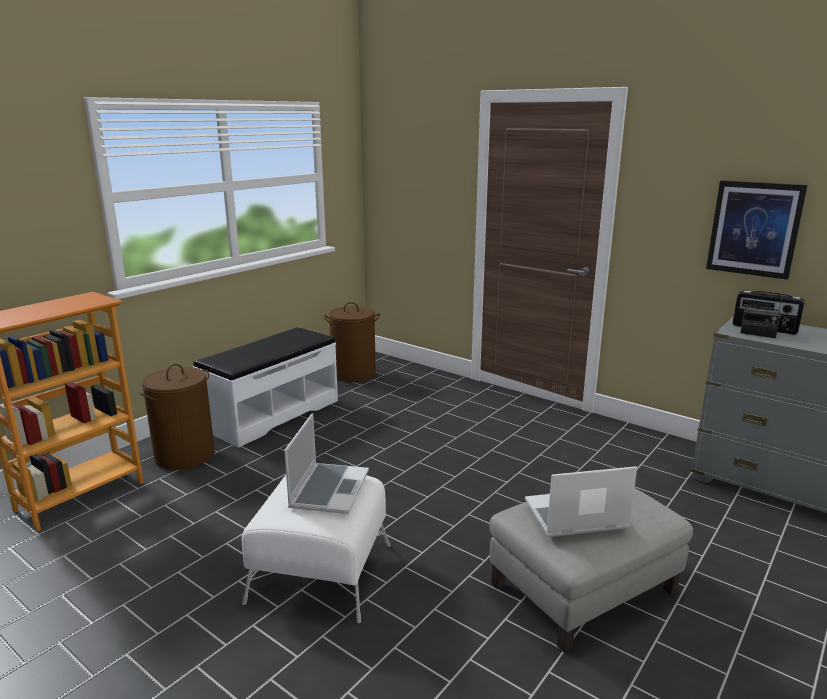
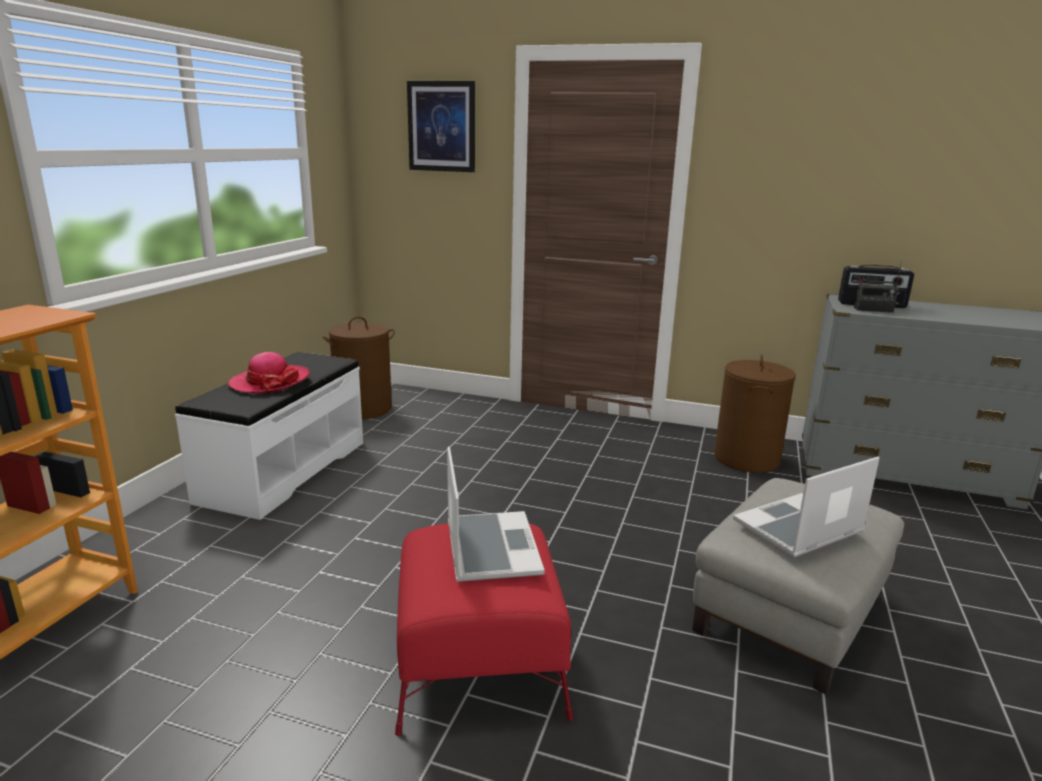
camera: 20 degrees left, 0 degrees up
(184, 456) = (183, 543): brown laundry basket -> brown laundry basket (747, 459)
(262, 349) = (270, 382): none -> hat
(322, 572) = (480, 663): white ottoman -> red ottoman
(754, 229) = (844, 201): picture -> picture (441, 126)

